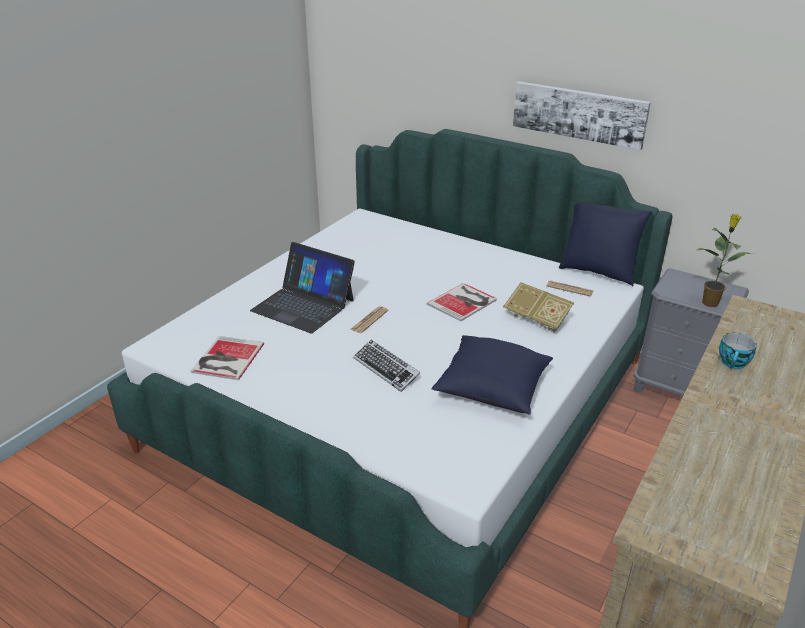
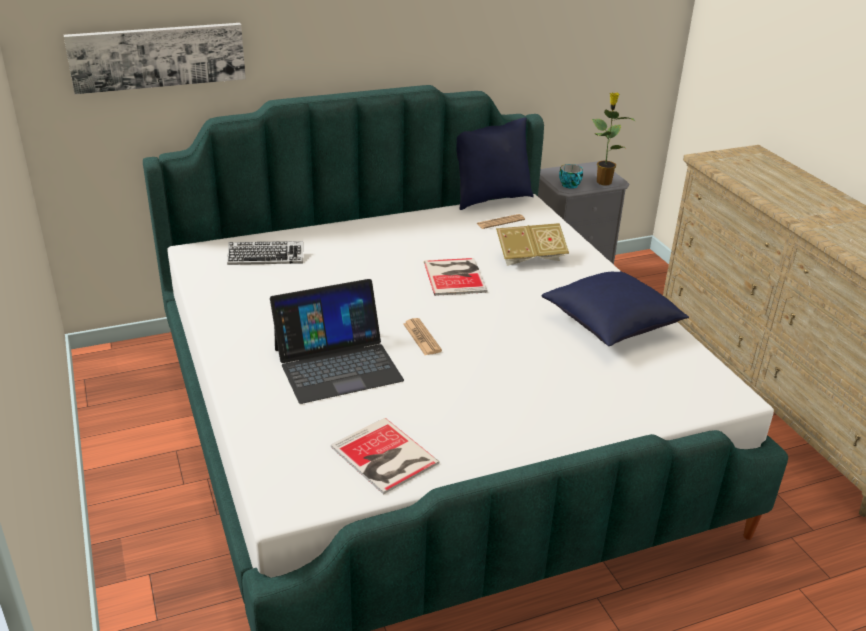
camera: 55 degrees left, 0 degrees up
(386, 369) = (521, 364): keyboard -> keyboard (266, 257)
(579, 113) = (427, 39): picture -> picture (157, 56)
(733, 363) = (775, 196): cup -> cup (571, 185)

